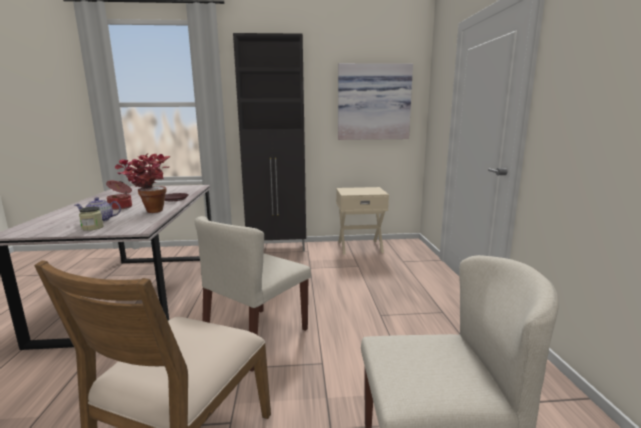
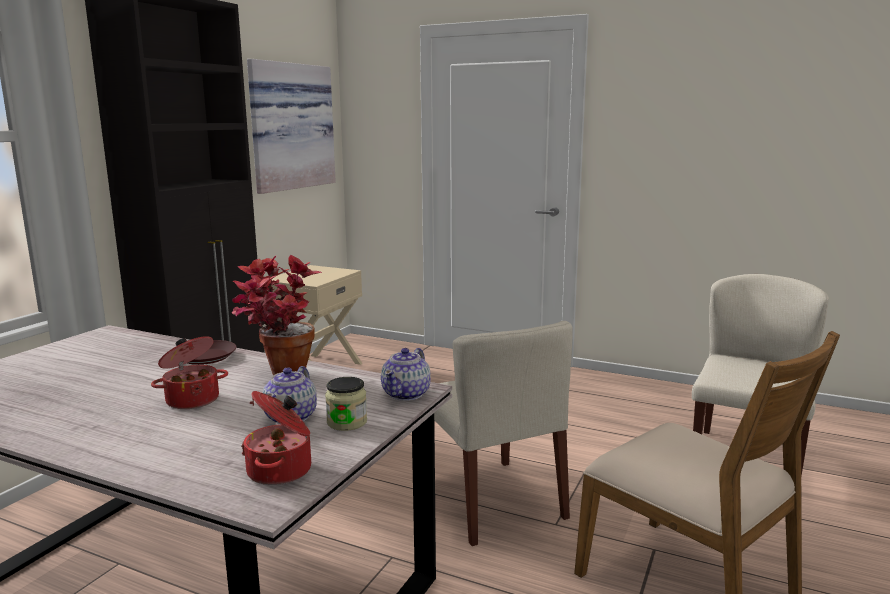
camera: 60 degrees left, 0 degrees up
(39, 229) = (281, 471): none -> cooking pot
(132, 229) = (407, 394): none -> teapot

